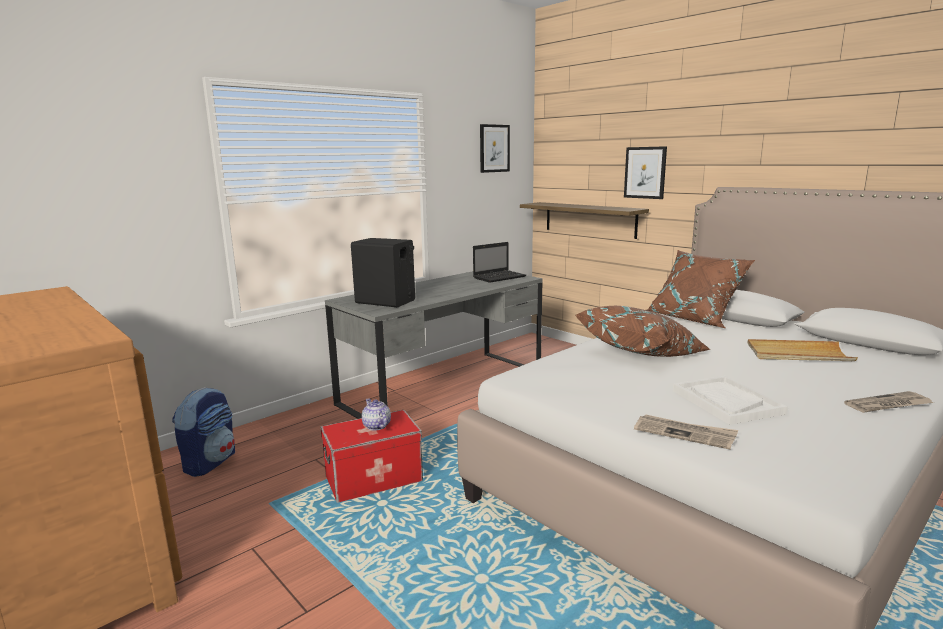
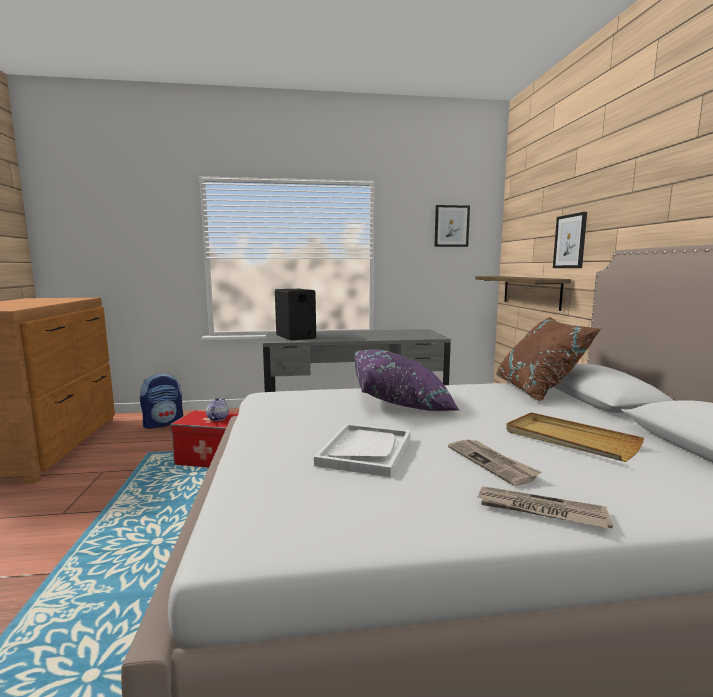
camera: 35 degrees right, 5 degrees down
(500, 277) = (418, 334): laptop -> none
(641, 354) = (401, 403): brown pillow -> purple pillow
(684, 433) = (259, 458): newspaper -> newspaper (492, 463)

